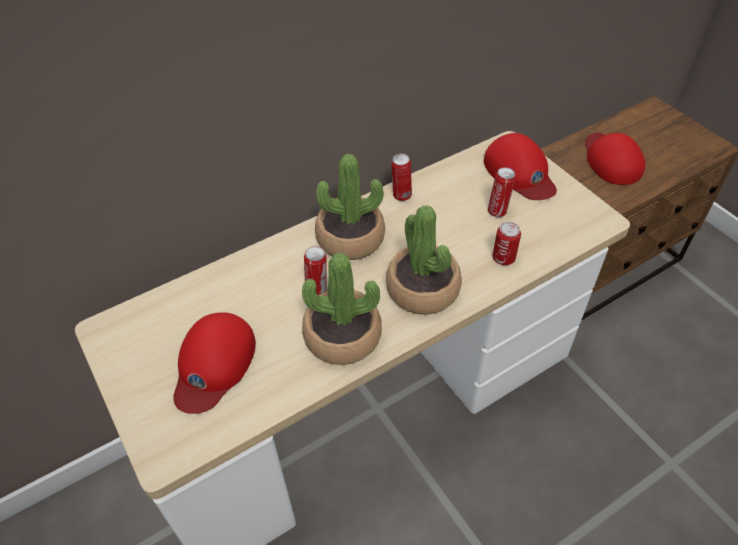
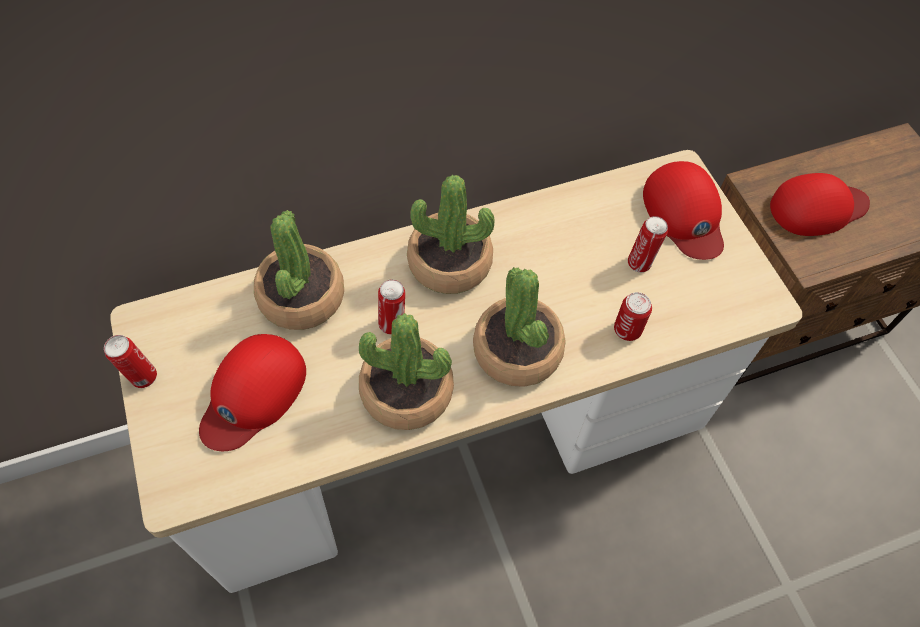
camera: 10 degrees right, 10 degrees up
(236, 285) = (301, 297): none -> potted plant
(401, 196) = (526, 217): can -> can (142, 377)
(611, 160) = (817, 208): red cap -> red cap turned 75 degrees clockwise

